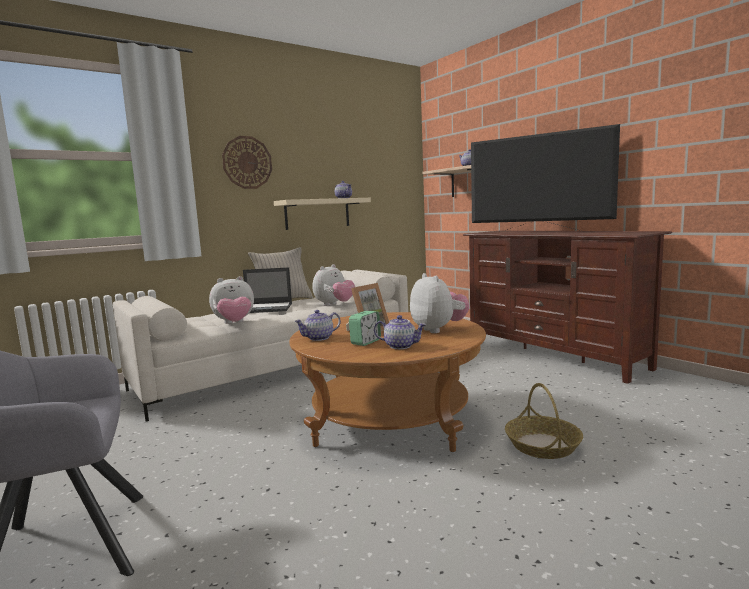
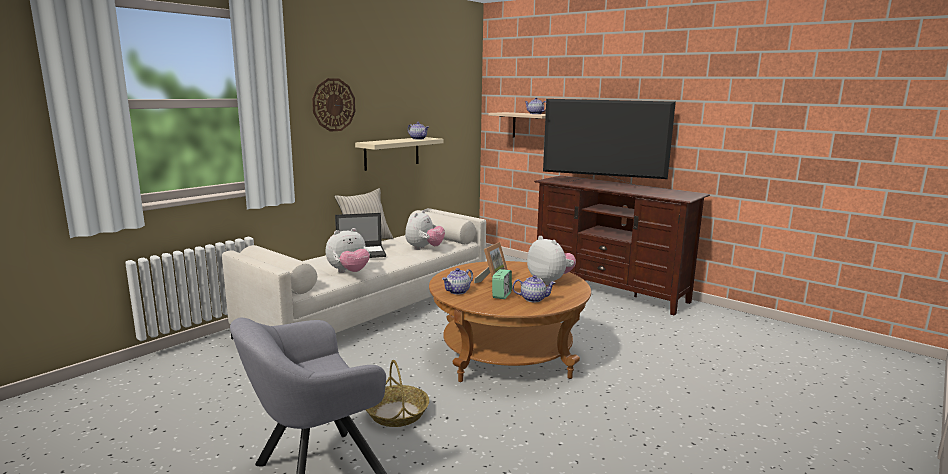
camera: 15 degrees left, 5 degrees up
(542, 445) = (631, 369): basket -> basket (396, 413)

